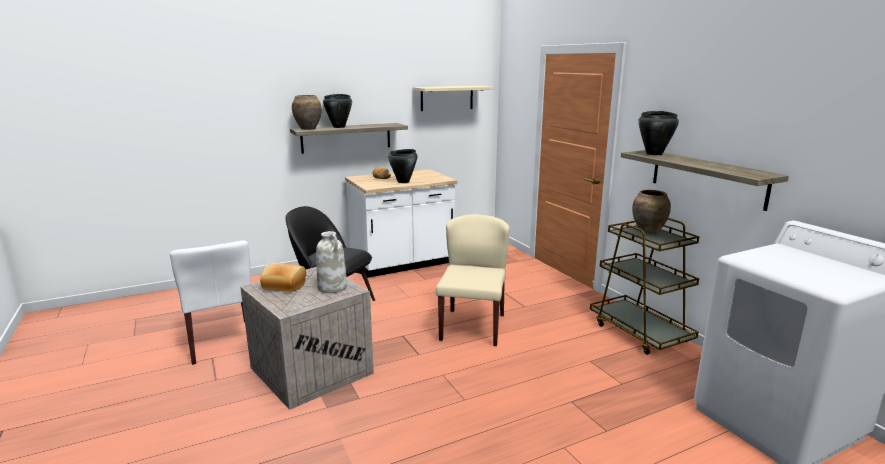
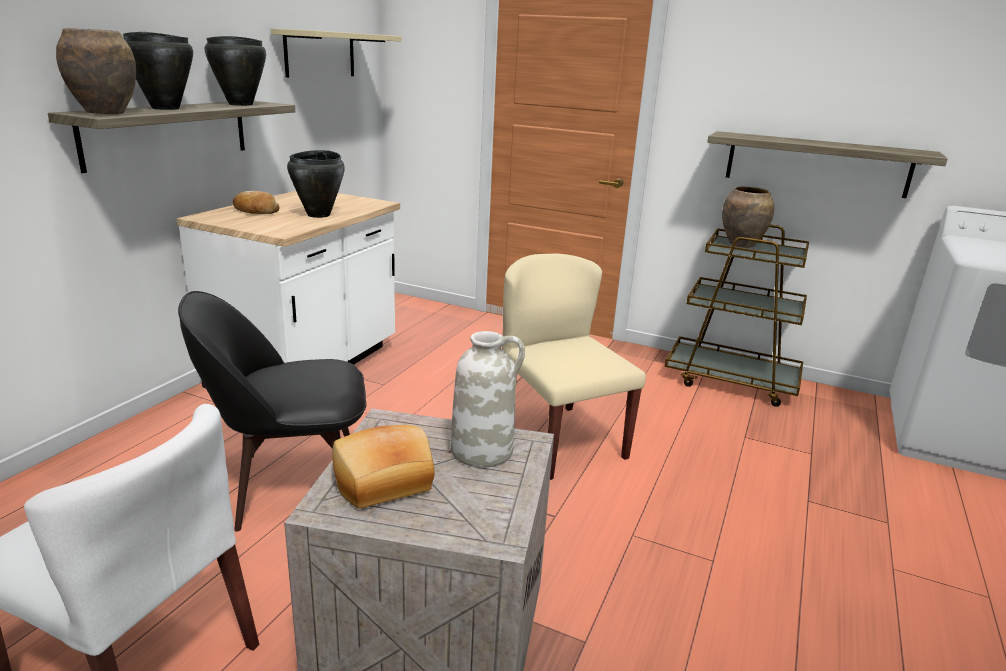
camera: 40 degrees left, 5 degrees up
(654, 154) = (747, 135): black cooking pot -> black cooking pot (241, 104)

